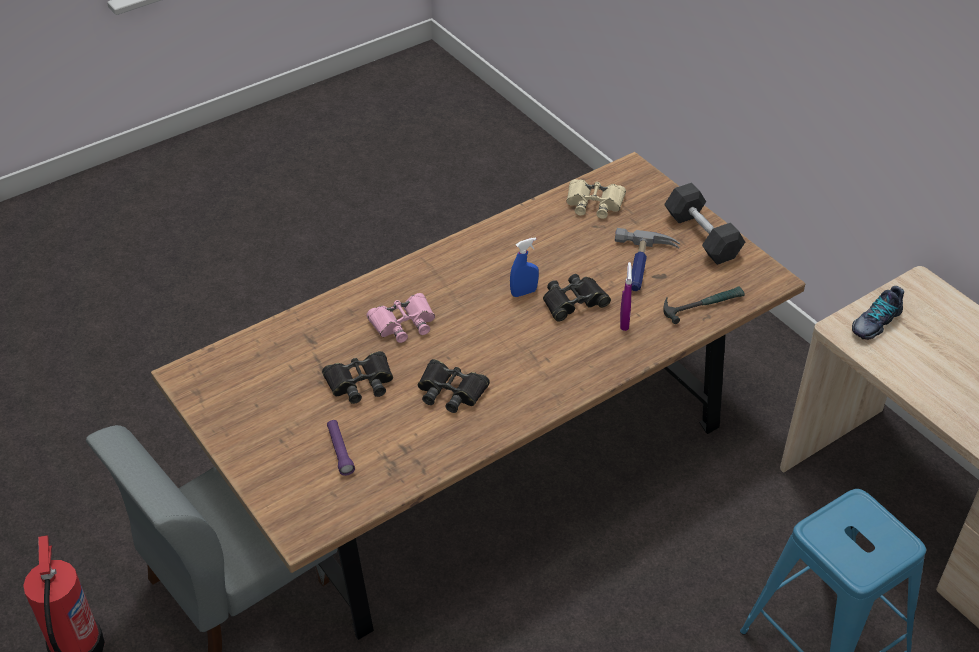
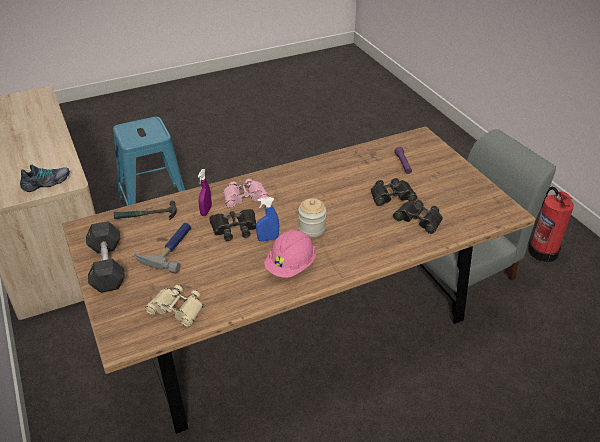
camera: 170 degrees left, 5 degrees down
(403, 323) = (360, 228): pink binoculars -> pink binoculars (244, 197)
(451, 391) = (334, 185): black binoculars -> black binoculars (419, 219)
(470, 314) = (311, 229): none -> jar
(484, 262) = (291, 266): none -> pink hard hat

